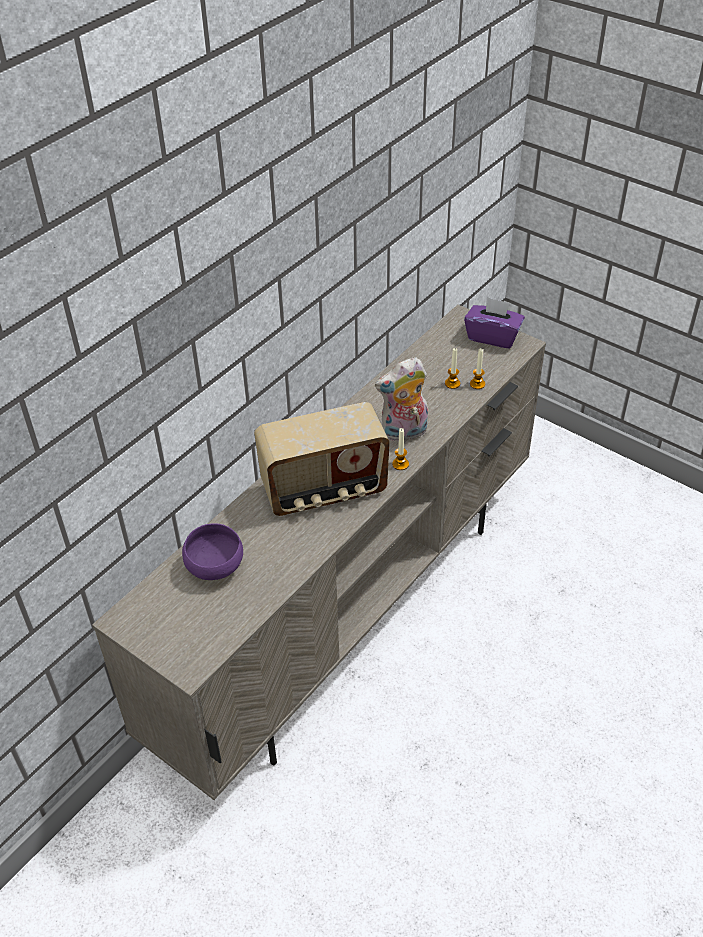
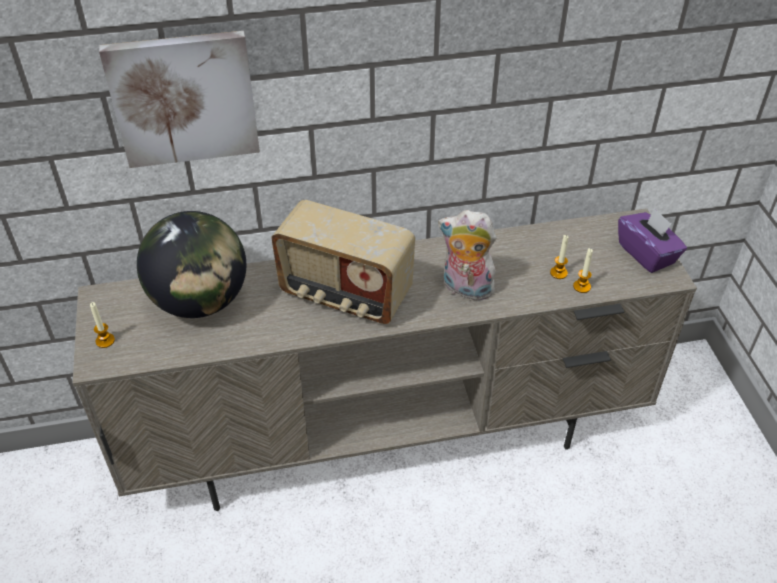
camera: 40 degrees right, 0 degrees up
(158, 380) = (184, 98): none -> picture
(216, 567) = (200, 301): purple bowl -> globe
(400, 464) = (431, 313): candle -> candle (105, 341)

